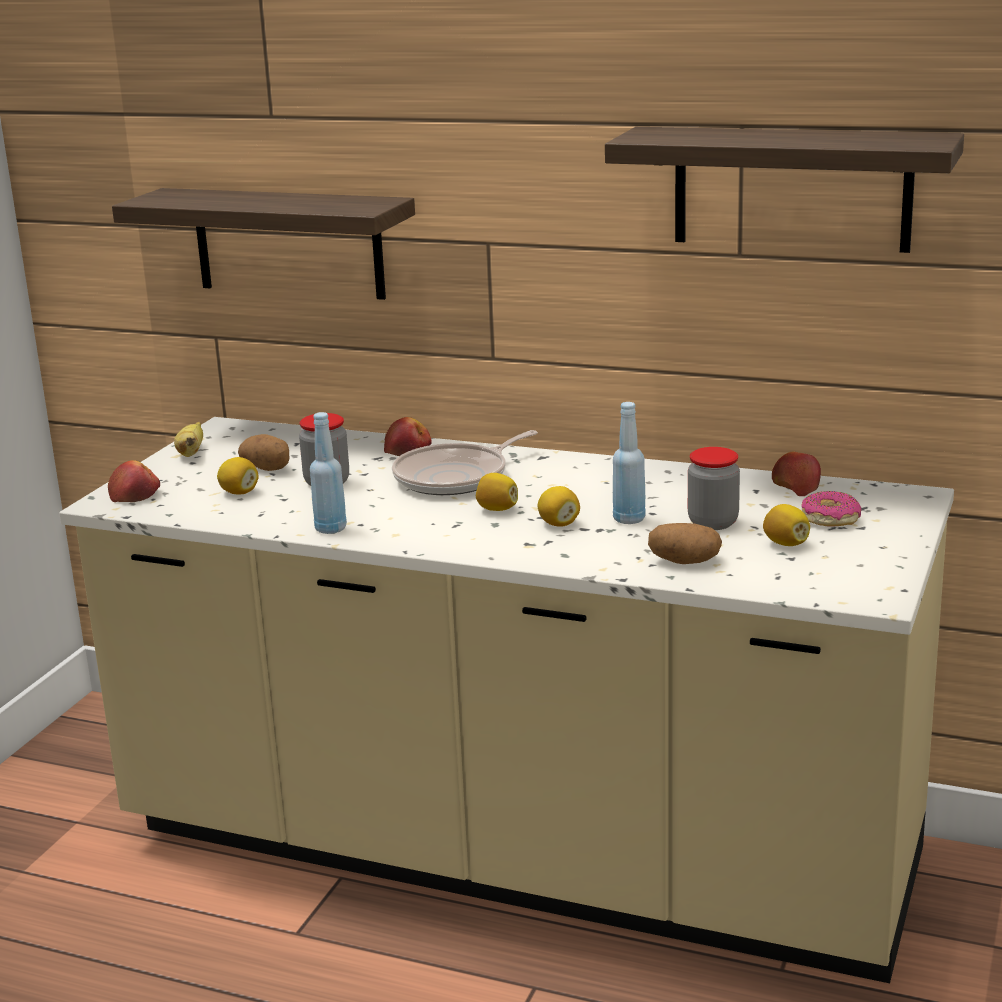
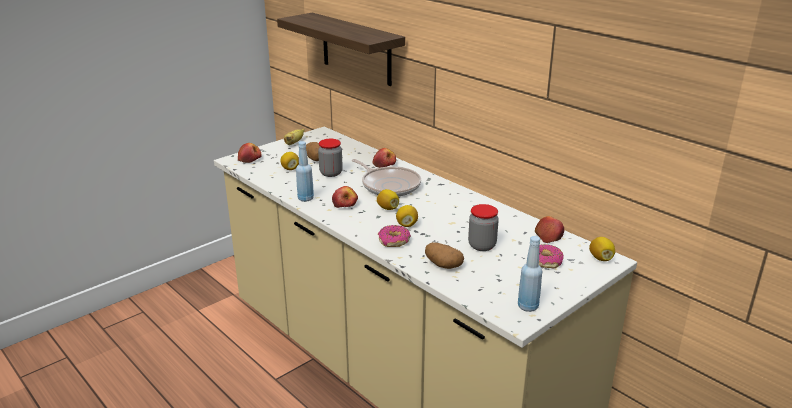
camera: 25 degrees right, 5 degrees up
(414, 520) = (345, 204): none -> apple
(456, 477) = (389, 185): frying pan -> frying pan turned 120 degrees counterclockwise
(566, 550) = (394, 241): none -> donut
(629, 519) = (443, 231): blue bottle -> blue bottle (528, 306)
(786, 544) = (505, 270): lemon -> lemon (601, 258)
(791, 188) = (574, 66): shelf -> none

